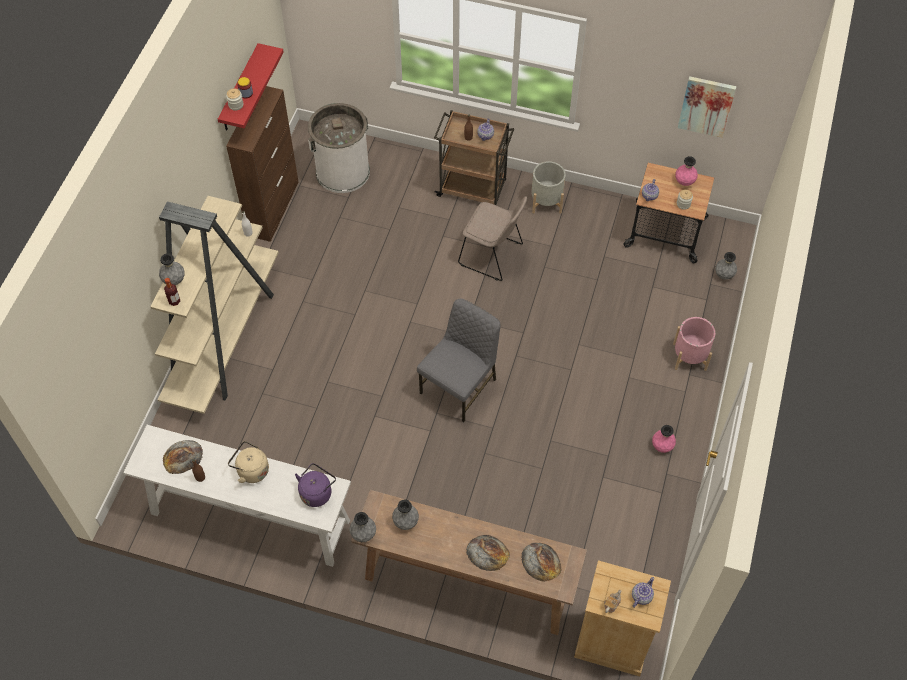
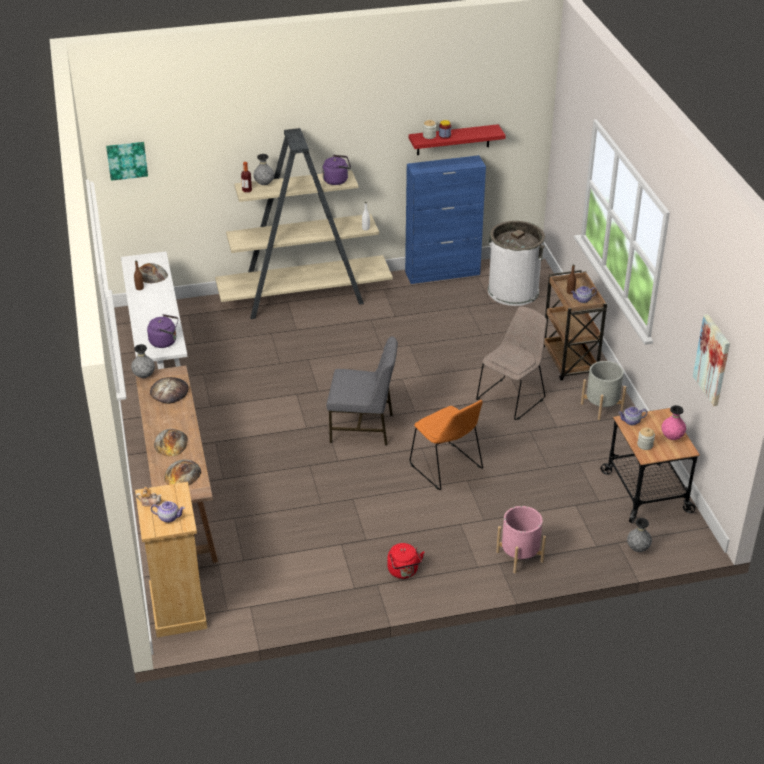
camera: 60 degrees right, 20 degrees down
(70, 387) = (127, 160): none -> picture
(218, 216) = (337, 180): none -> purple kettle
(251, 470) = (162, 306): beige kettle -> none
(273, 208) = (443, 273): brown cabinet -> blue cabinet
(405, 522) = (169, 392): grey vase -> bread
(492, 255) = (511, 398): beige chair -> beige chair turned 135 degrees counterclockwise
(554, 350) = (447, 468): none -> orange chair
(662, 446) = (404, 571): pink vase -> red kettle

